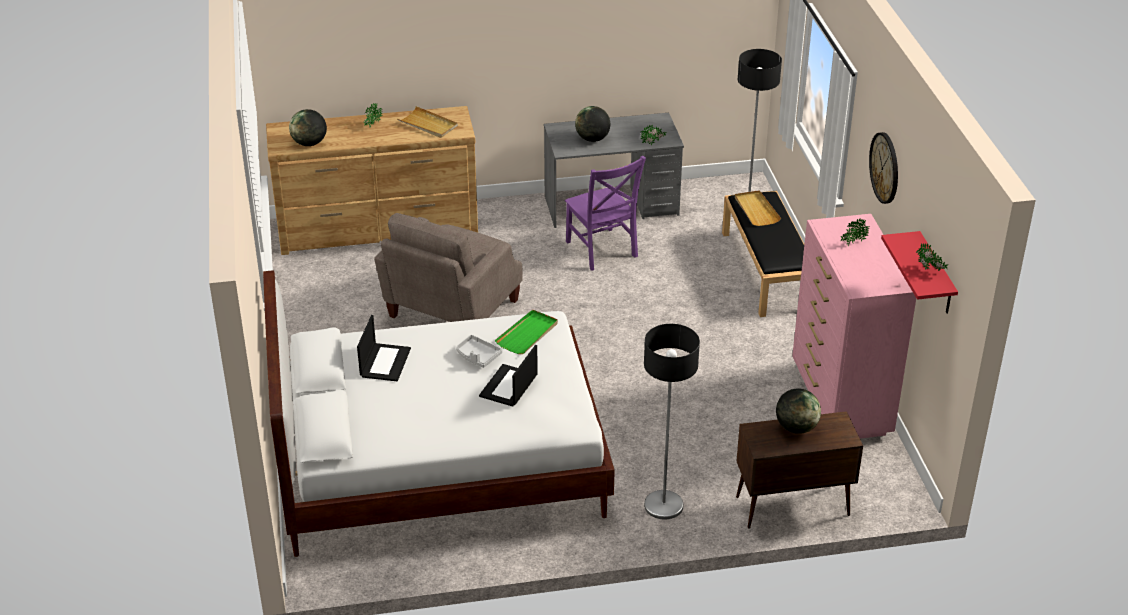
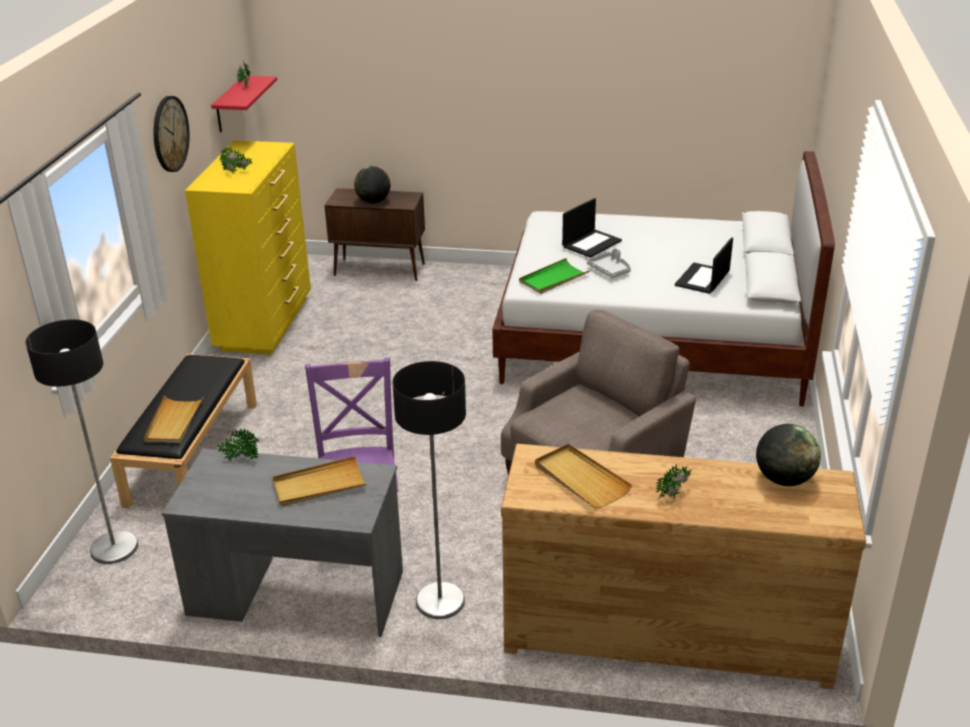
camera: 160 degrees left, 5 degrees down
(592, 139) = (319, 485): globe -> beige tray
(663, 505) = (477, 285): floor lamp -> floor lamp (440, 601)
(840, 401) = (266, 324): pink dresser -> yellow dresser

